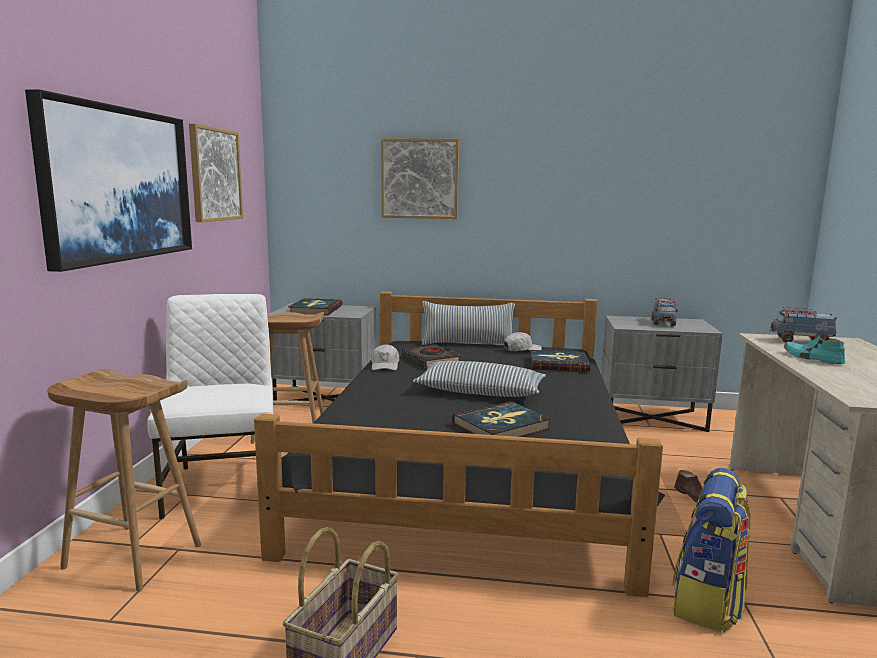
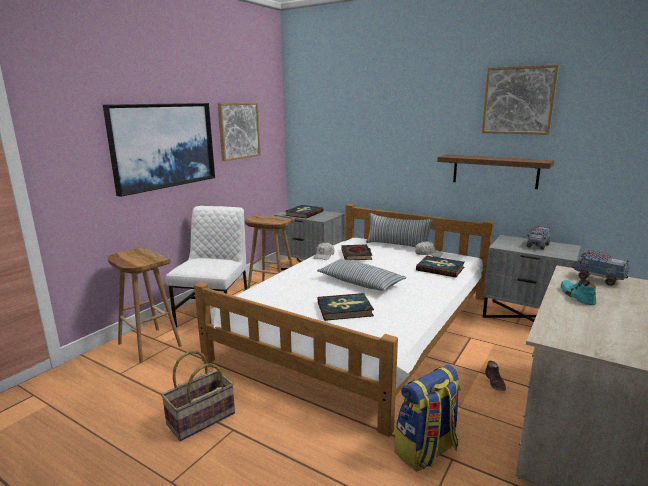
camera: 25 degrees right, 5 degrees up
(420, 179) = (373, 128): picture -> picture (518, 100)
(471, 461) = (362, 326): black bed -> white bed
(594, 232) = (495, 171): none -> brown shelf

